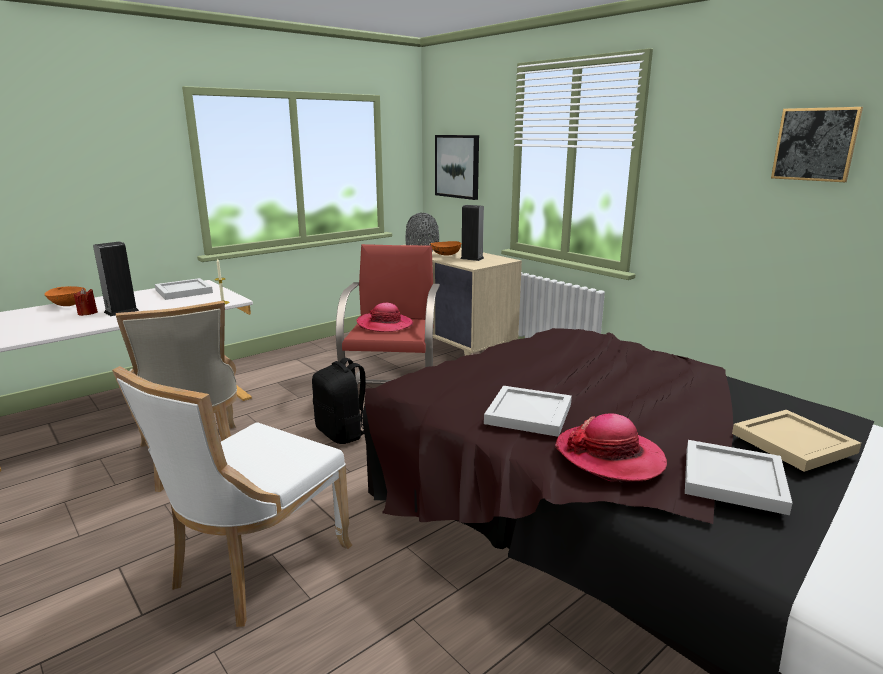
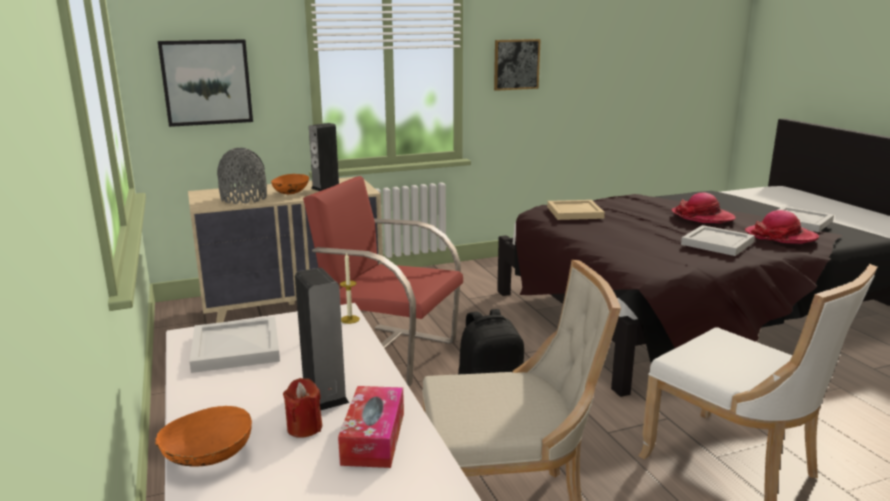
camera: 70 degrees left, 0 degrees up
(69, 324) = (373, 438): none -> tissue box
(385, 325) = (394, 279): hat -> hat (702, 217)
(793, 442) = (750, 205): beige tray -> beige tray (574, 212)
(815, 144) = (585, 38): picture -> picture (516, 64)

